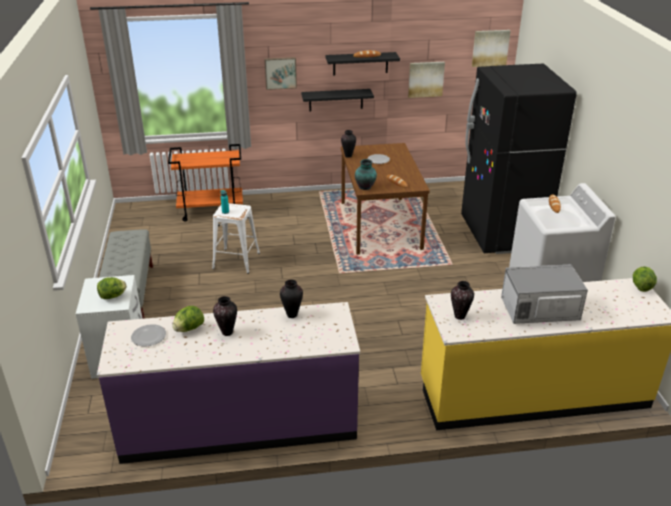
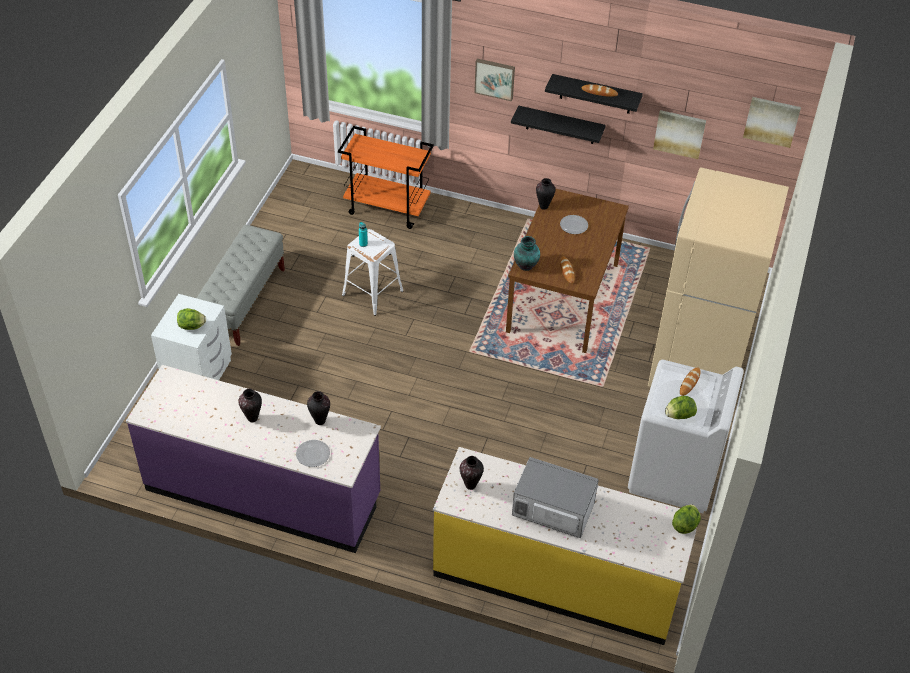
camera: 25 degrees right, 15 degrees up
(149, 336) = (186, 396): plate -> plate (313, 454)
(189, 329) = (223, 401): lettuce -> lettuce (679, 415)
(502, 234) = (697, 364): black fridge -> beige fridge

